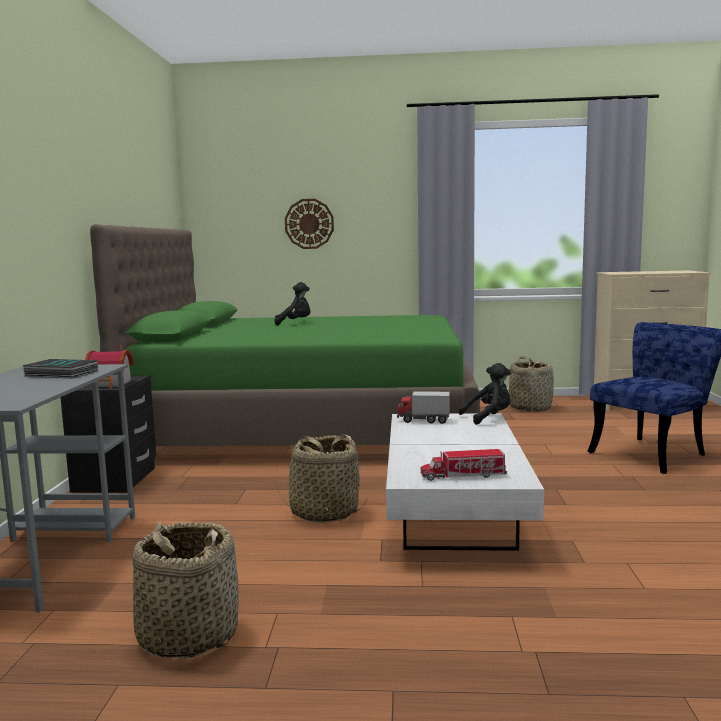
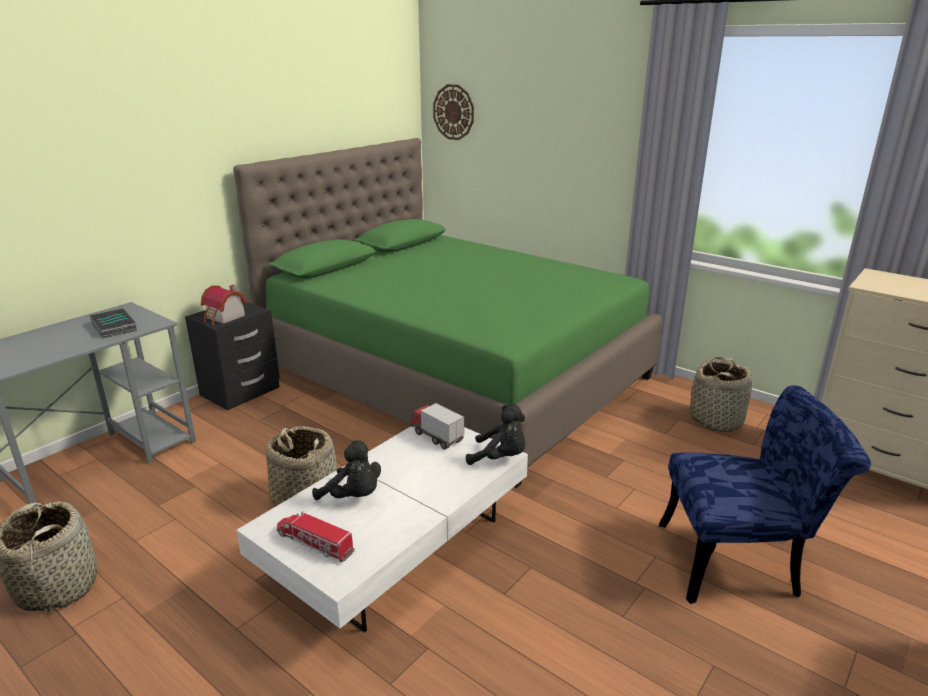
camera: 35 degrees right, 15 degrees up
(295, 323) = (462, 265): black plush toy -> black plush toy (353, 496)
(309, 224) = (530, 143): wall clock -> wall clock (453, 112)

